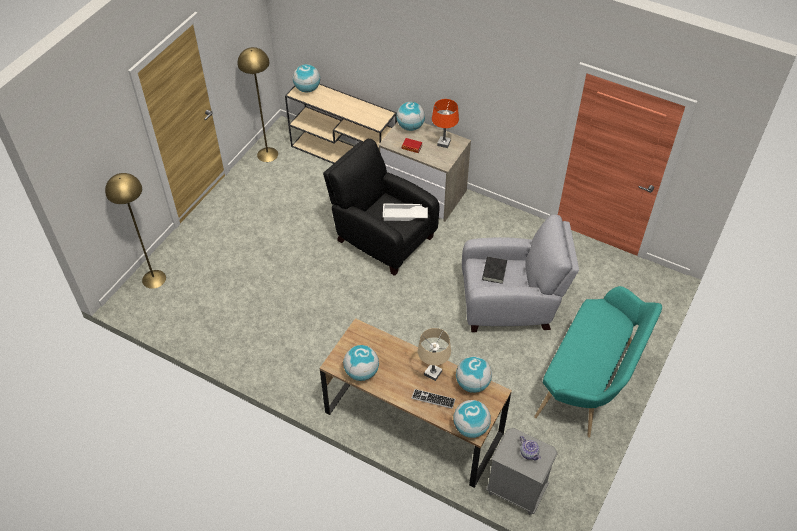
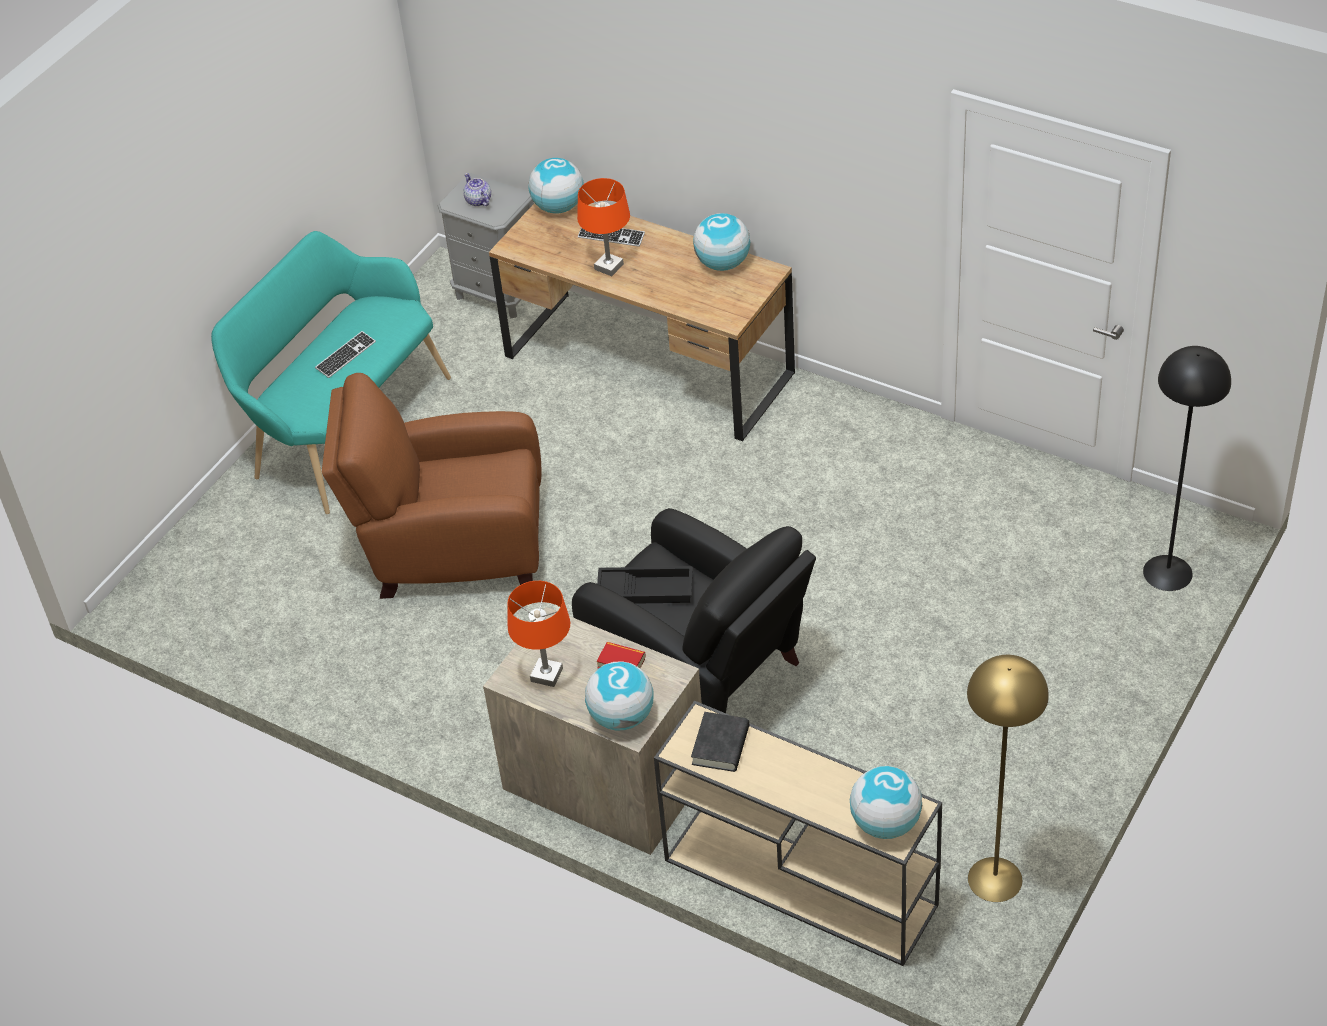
camera: 175 degrees left, 5 degrees down
(154, 279) = (1168, 573): yellow floor lamp -> black floor lamp
(404, 215) = (646, 589): white tray -> black tray
(433, 373) = (608, 267): beige table lamp -> orange table lamp
(472, 384) = (548, 256): globe -> none
(494, 272) = (479, 485): black book -> black book (720, 746)
(511, 304) = (452, 547): grey armchair -> brown armchair
(588, 347) = (345, 356): none -> keyboard

